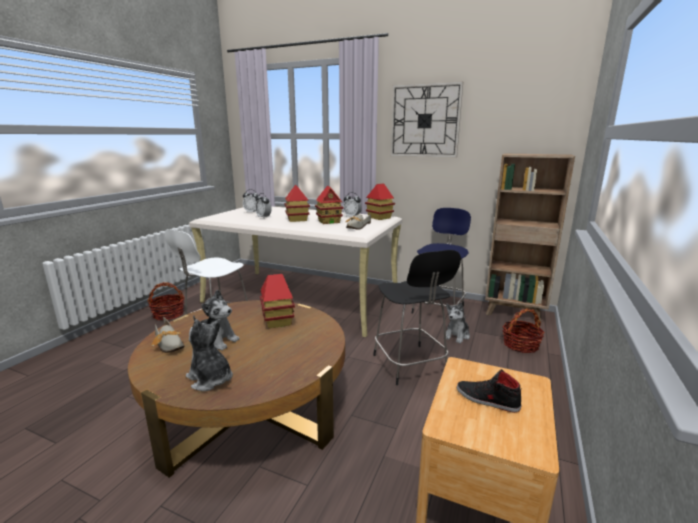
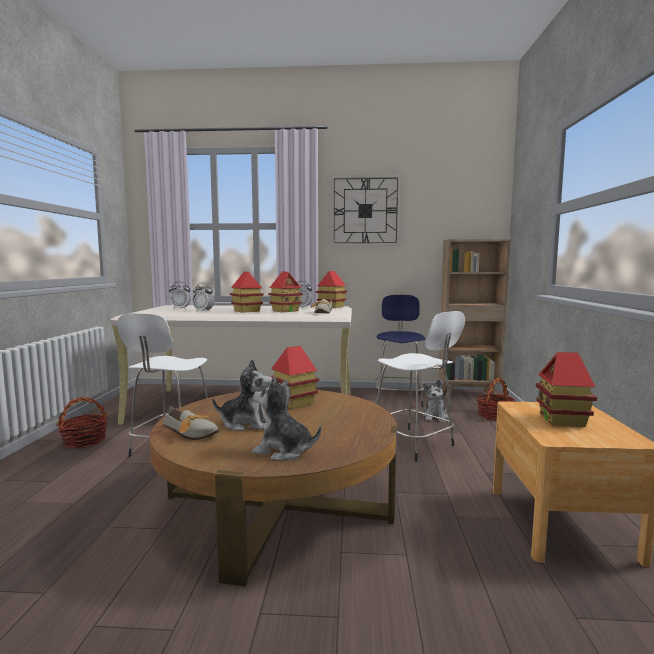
camera: 20 degrees left, 10 degrees down
(410, 365) = (414, 445): black stool -> white stool
(487, 400) = (562, 420): black shoe -> toy house

